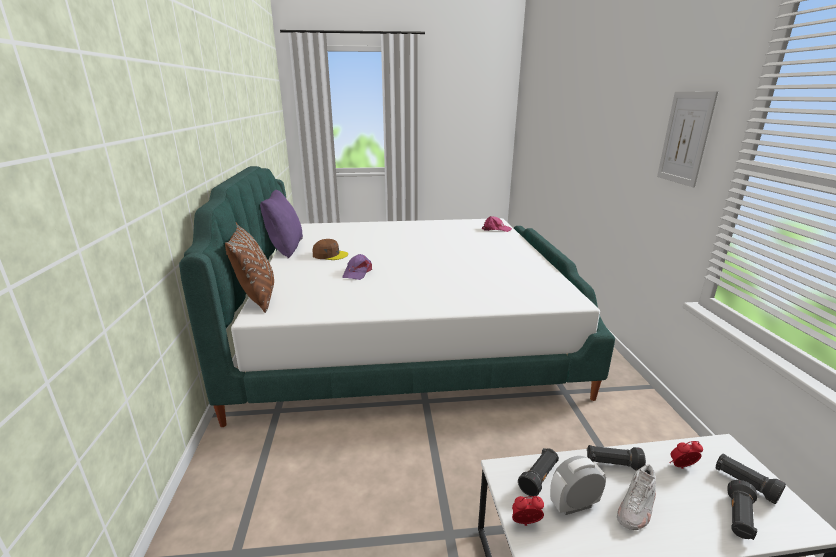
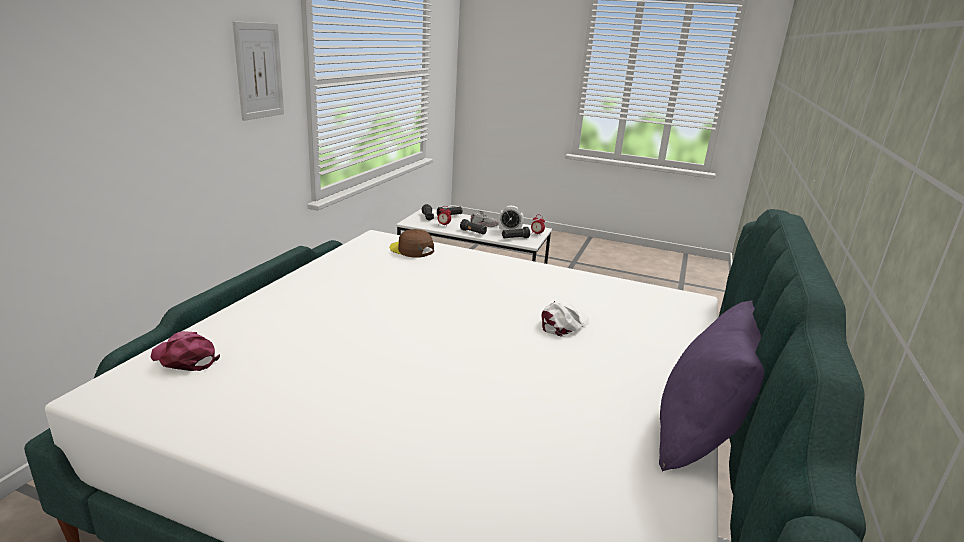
camera: 155 degrees left, 0 degrees up
(257, 297) = (703, 321): brown pillow -> none
(330, 255) = (596, 380): brown cap -> brown cap (411, 250)
(357, 273) = (563, 324): purple cap -> white cap

